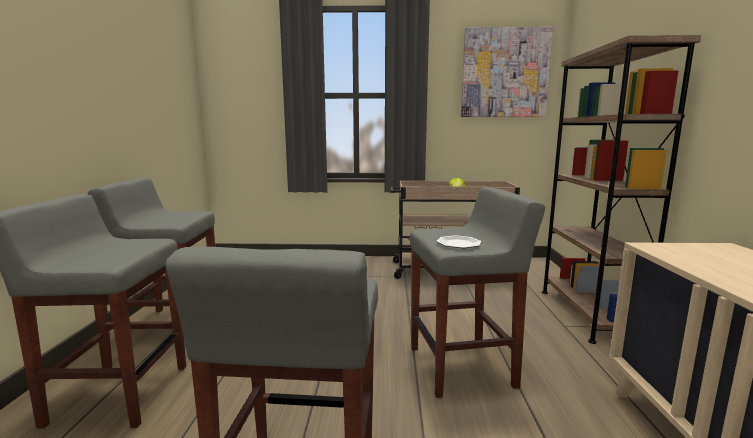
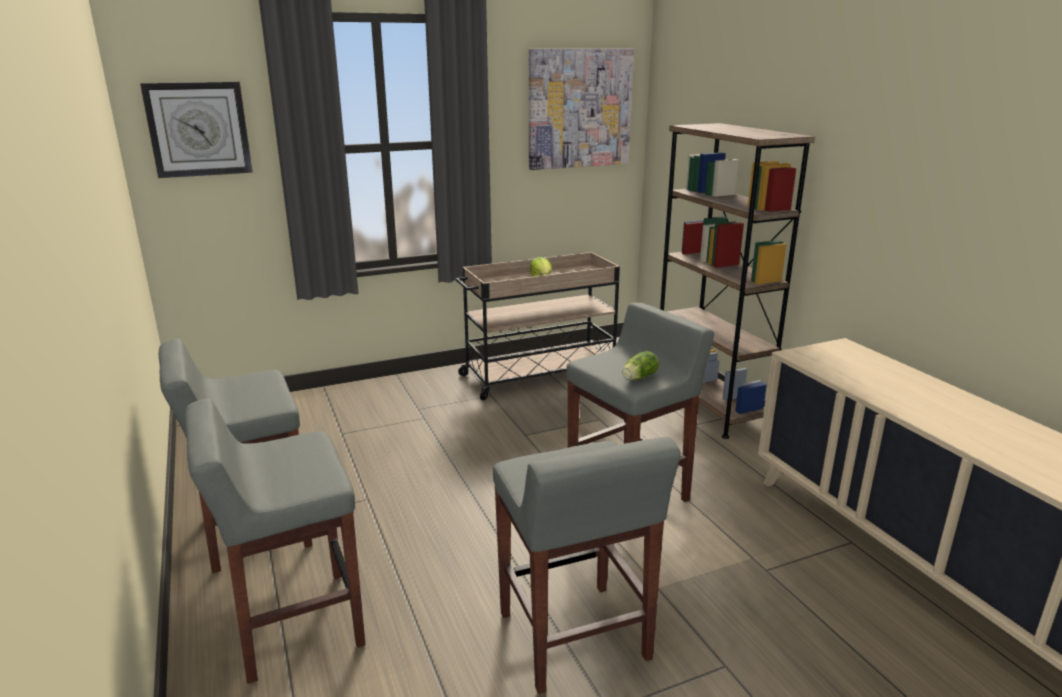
camera: 25 degrees left, 10 degrees up
(242, 79) = (198, 129): none -> wall clock
(459, 244) = (637, 378): plate -> lettuce

